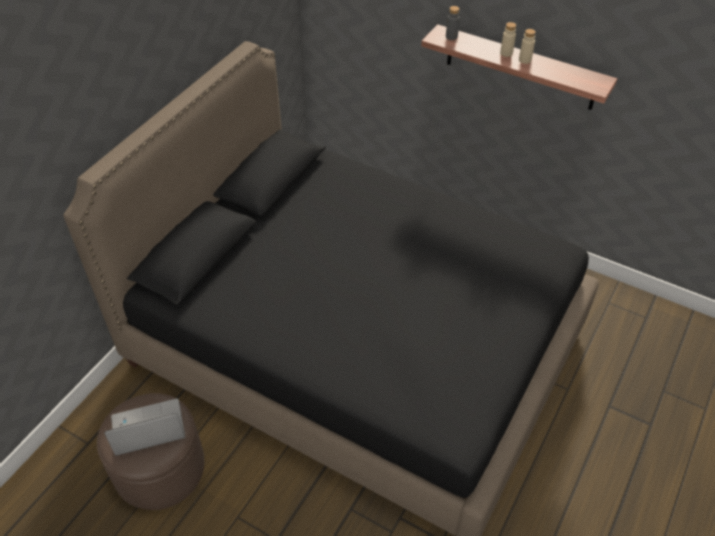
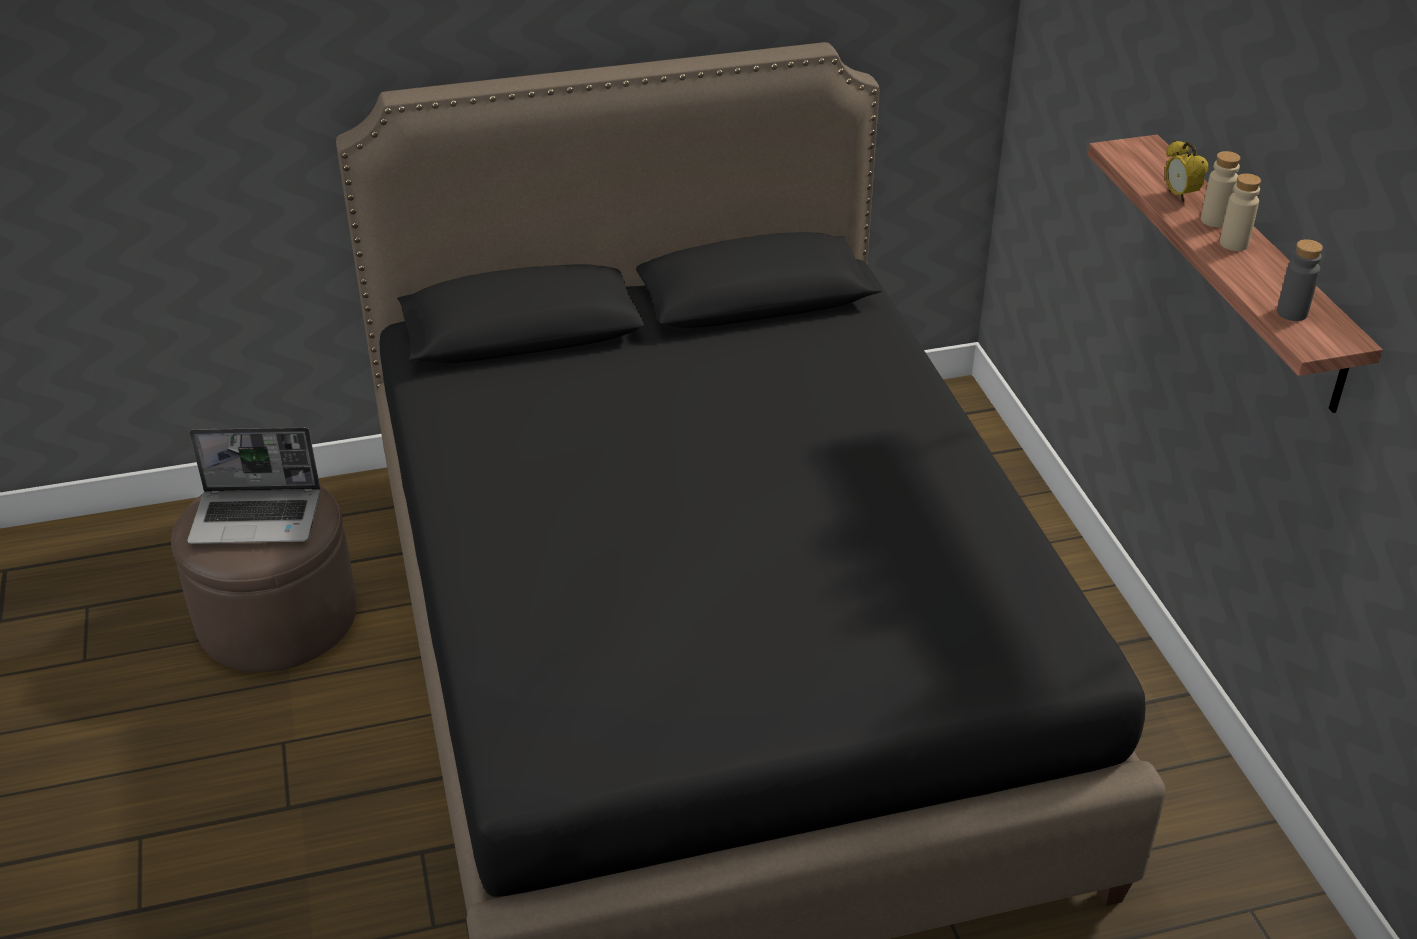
camera: 45 degrees right, 10 degrees down
(147, 429) = (258, 517): laptop -> laptop turned 150 degrees clockwise
(451, 36) = (1152, 159): grey bottle -> grey bottle (1292, 313)
(482, 48) = (1179, 196): none -> alarm clock

